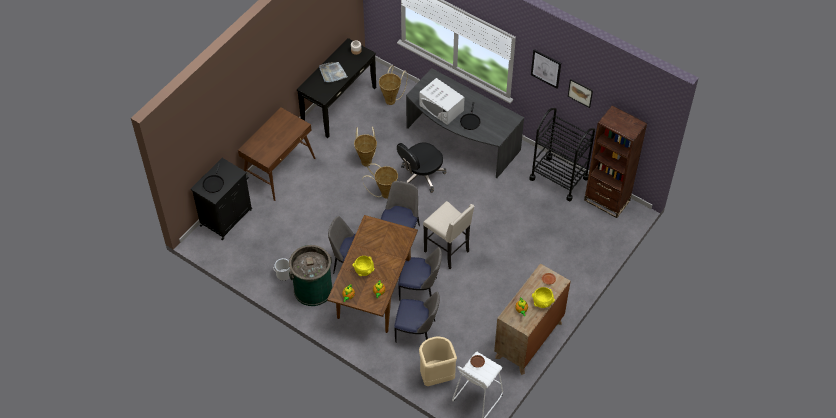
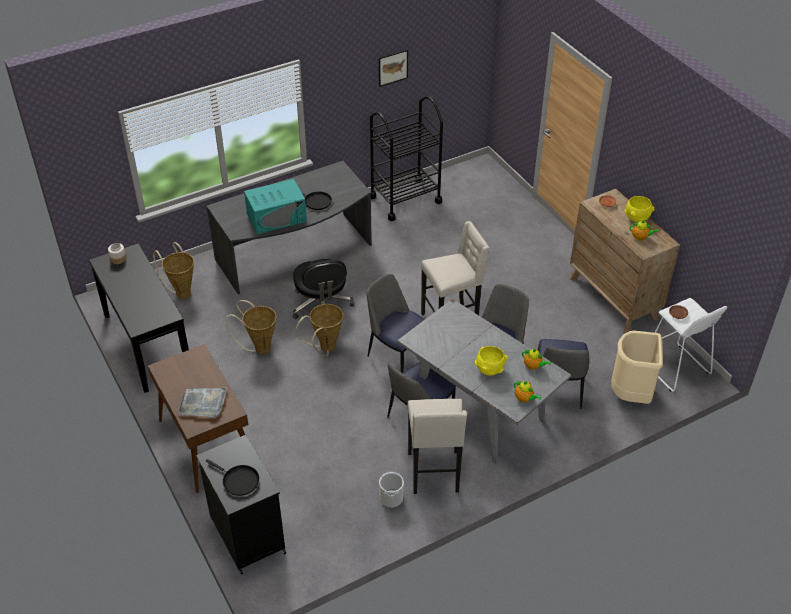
camera: 65 degrees left, 10 degrees down
(313, 289) = (434, 473): green trash can -> beige stool
(332, 73) = (136, 293): grey tray -> grey tray (203, 403)
(374, 294) = (478, 412): brown dining table -> grey dining table
(417, 333) = (558, 391): chair -> chair turned 150 degrees clockwise
(441, 108) = (276, 217): white microwave -> turquoise microwave
(546, 68) = (346, 70): picture -> none
(607, 200) = (458, 177): brown bookcase -> none

